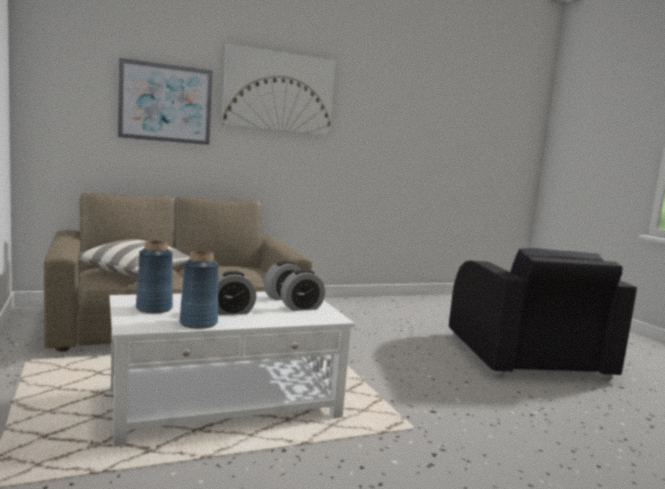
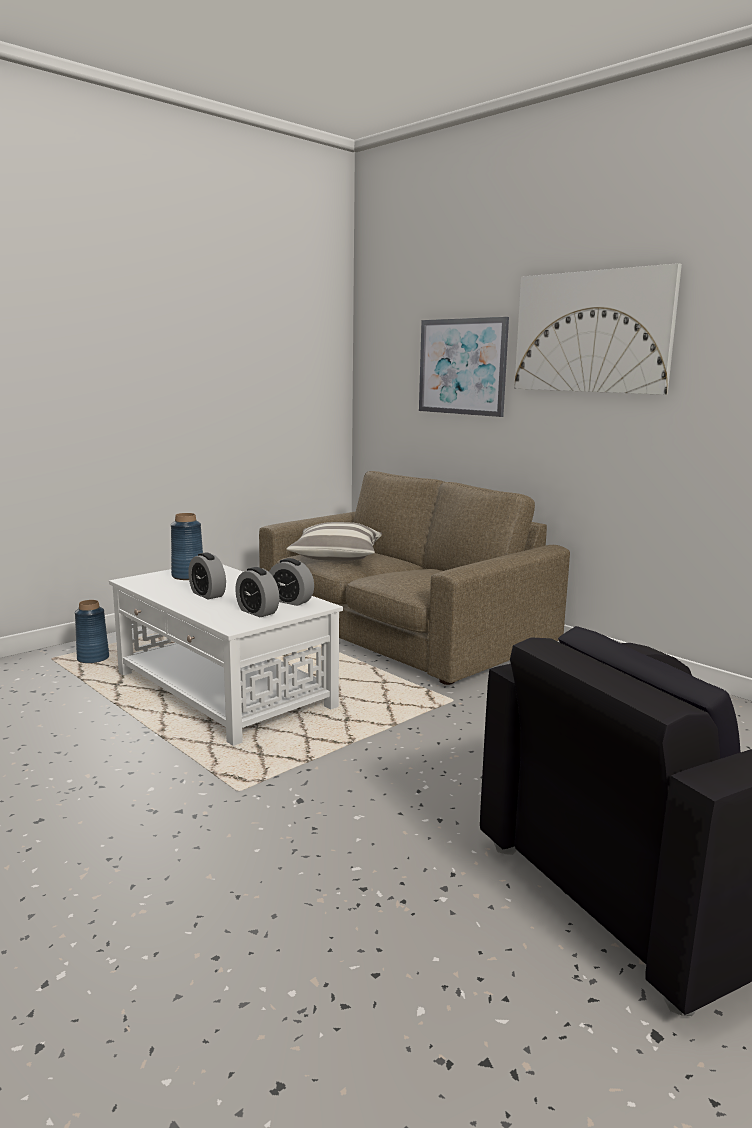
camera: 70 degrees right, 5 degrees up
(198, 323) = (160, 592): blue vase -> blue vase (93, 658)

